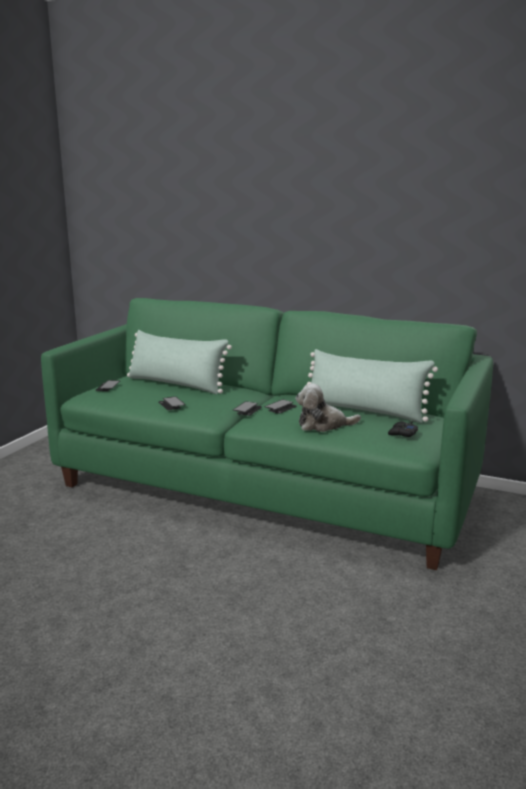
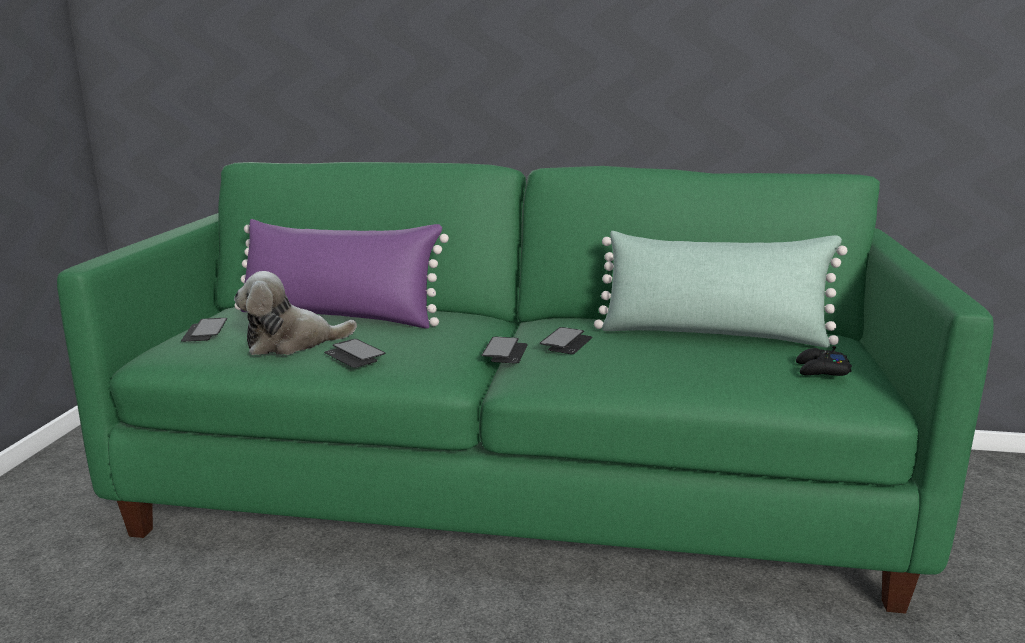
camera: 15 degrees left, 0 degrees up
(176, 384) = (339, 316): green pillow -> purple pillow
(323, 425) = (671, 368): plush toy -> plush toy (291, 343)

